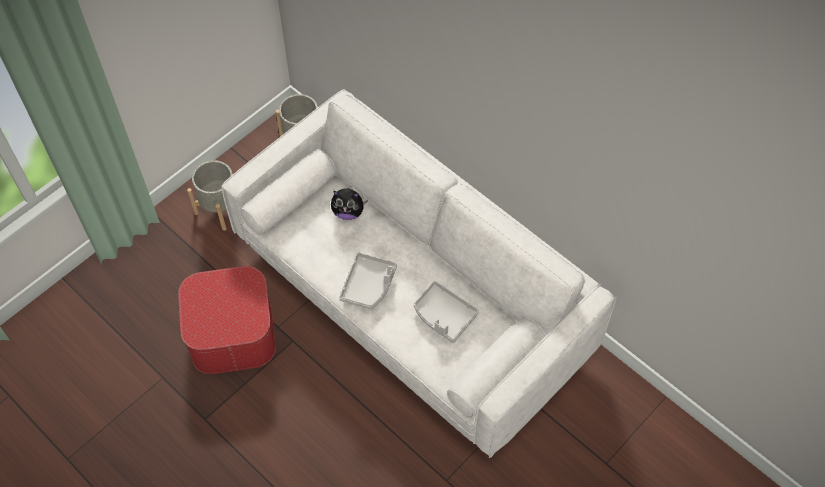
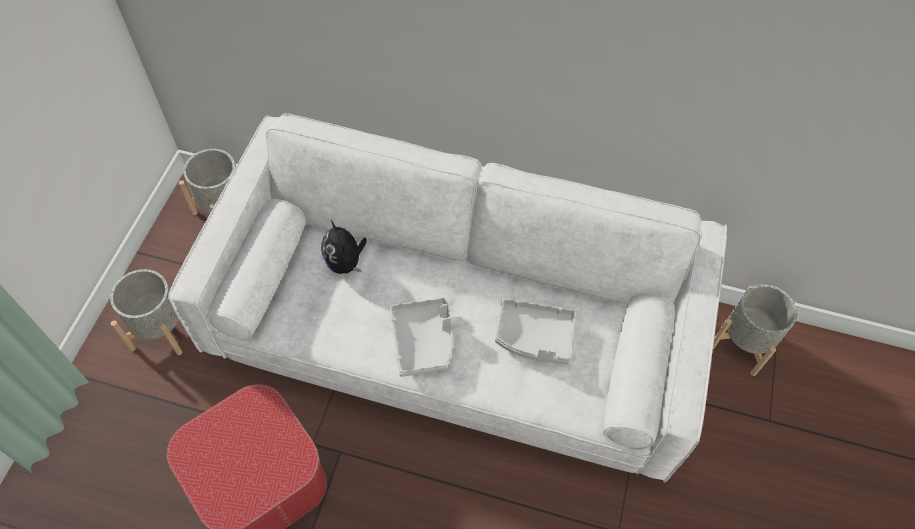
camera: 30 degrees left, 0 degrees up
(348, 212) = (345, 263): plush toy -> plush toy turned 90 degrees clockwise
(624, 401) = (742, 343): none -> grey planter

